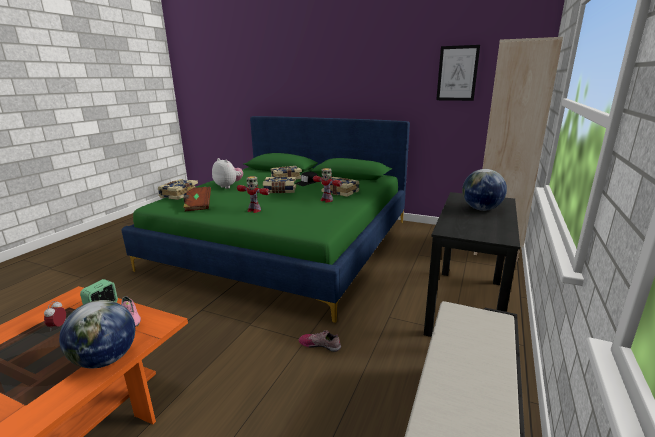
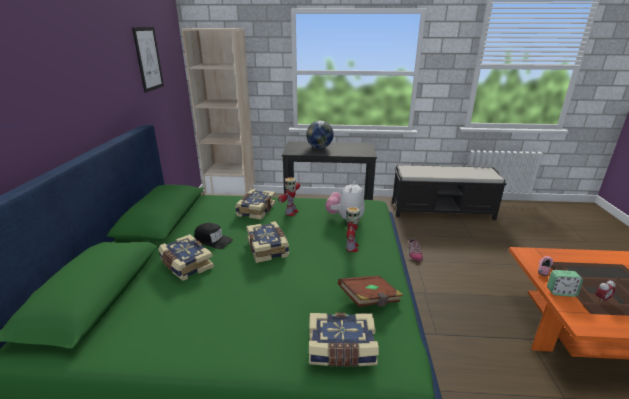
camera: 110 degrees left, 5 degrees up
(105, 359) = (572, 257): globe -> none
(228, 186) = (253, 313): plush toy -> plush toy (345, 219)

